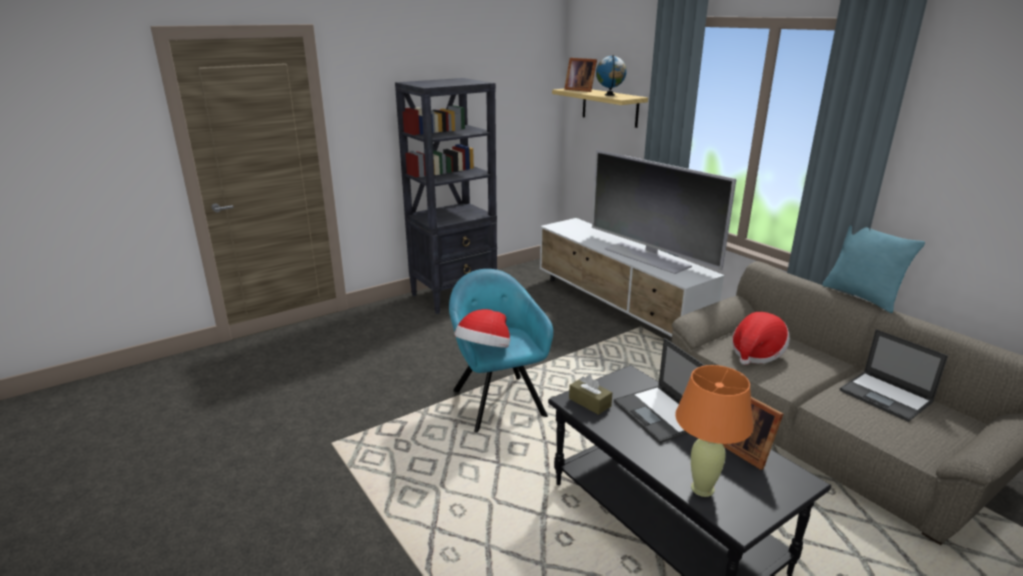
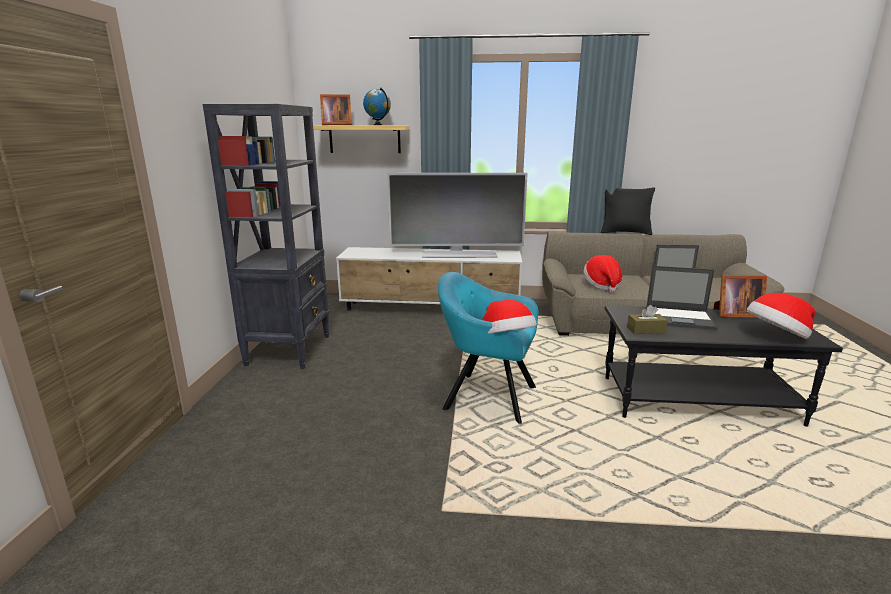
camera: 50 degrees left, 5 degrees down
(702, 489) = (776, 336): orange table lamp -> hat
(861, 296) = (625, 232): turquoise pillow -> black pillow

